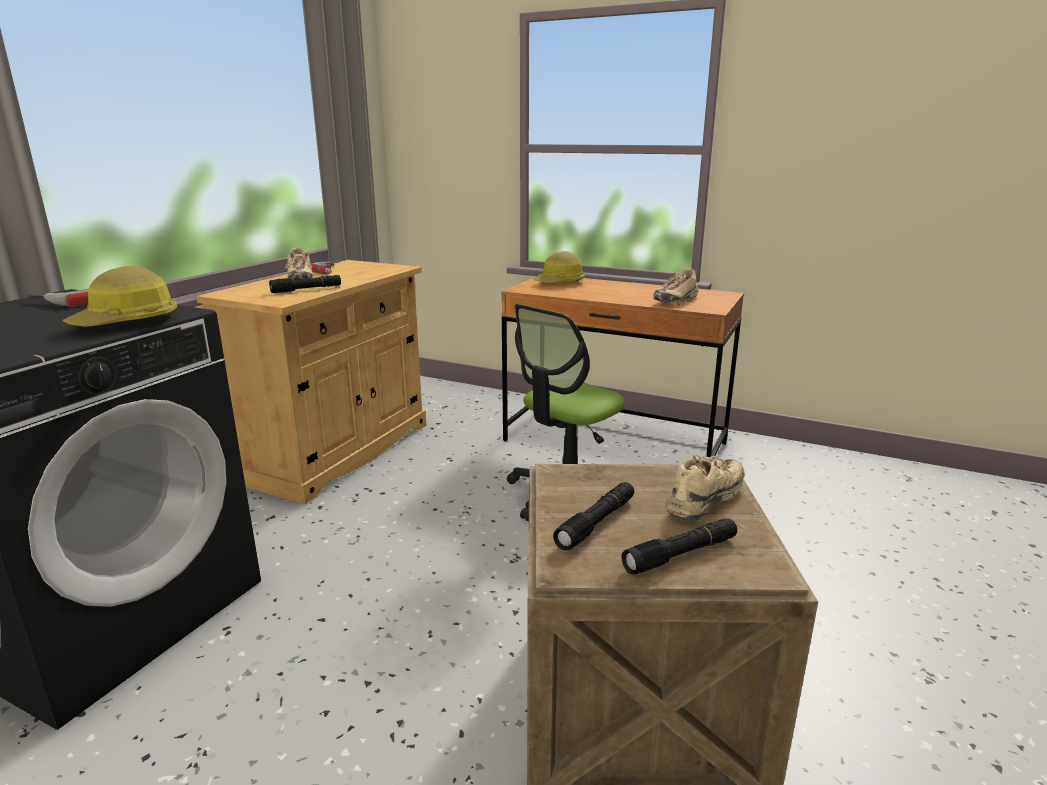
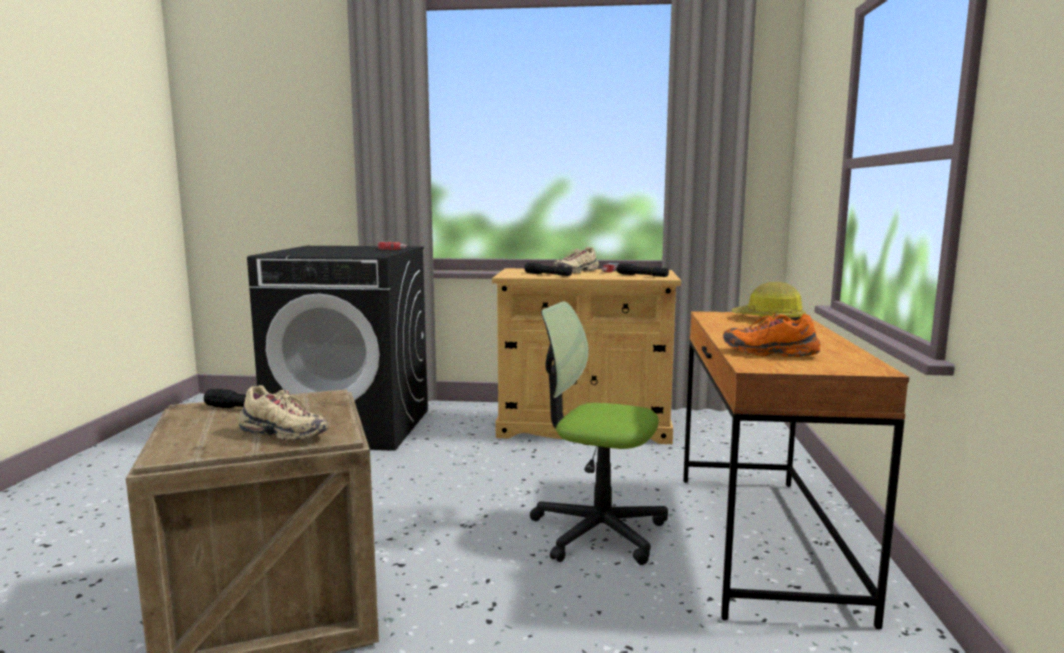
camera: 70 degrees right, 10 degrees down
(128, 323) = (350, 254): hard hat -> none
(676, 301) = (770, 353): beige shoe -> orange shoe
(681, 555) = (196, 432): black flashlight -> black flashlight (642, 276)

